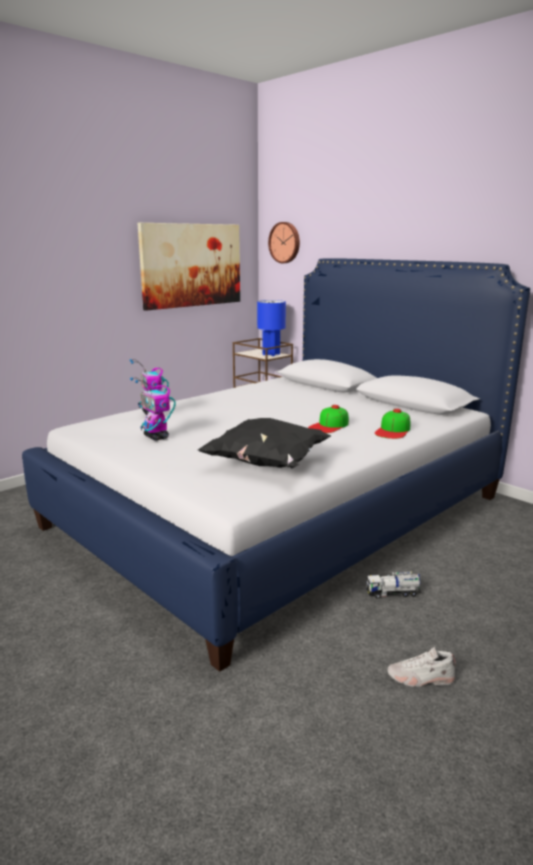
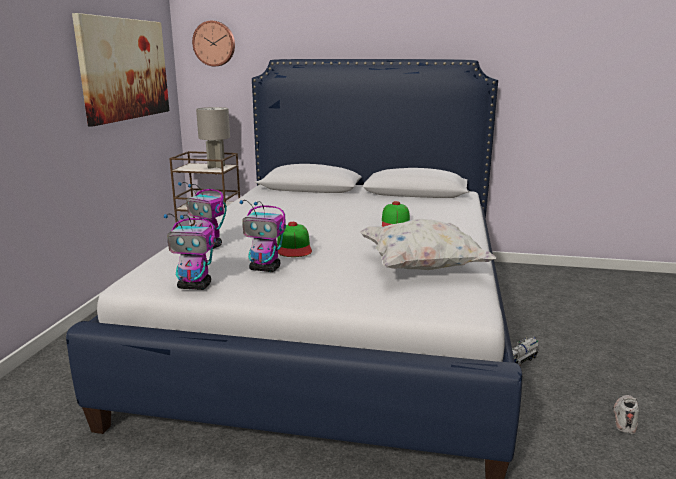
camera: 35 degrees left, 0 degrees up
(95, 438) = (195, 286): none -> toy robot
(267, 464) = (422, 267): black pillow -> white pillow
(271, 354) = (216, 167): blue table lamp -> grey table lamp
(393, 430) = (450, 216): cap -> cap (294, 247)
(420, 678) = (625, 417): white shoe -> white shoe turned 150 degrees clockwise

